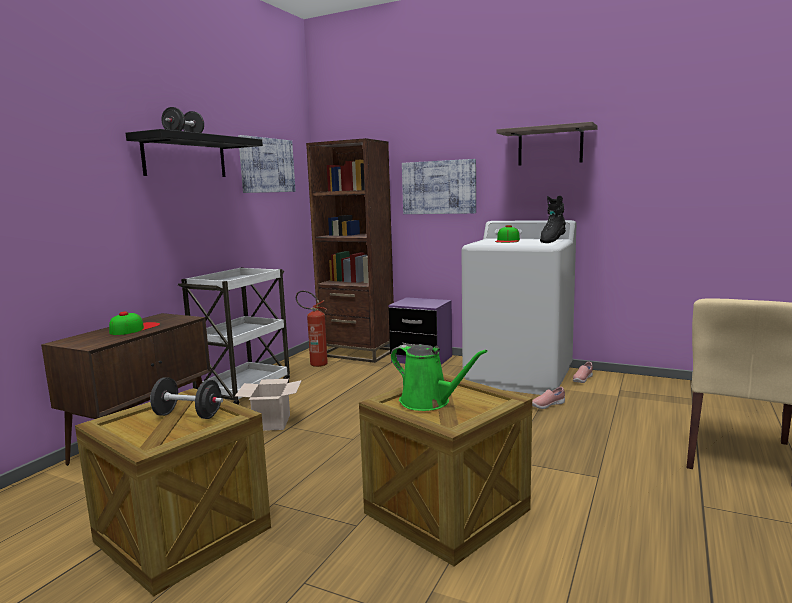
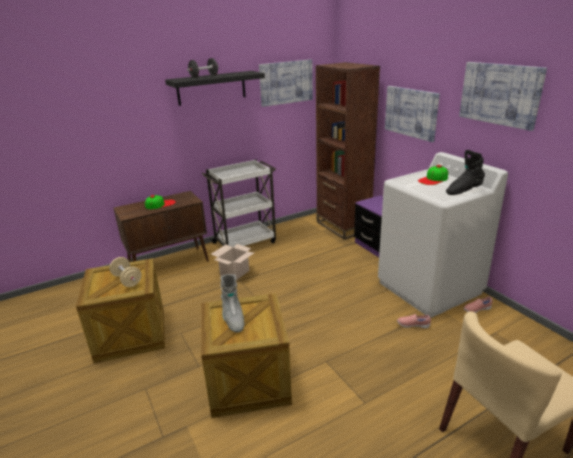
camera: 35 degrees right, 15 degrees up
(188, 415) = (127, 280): black dumbbell -> beige dumbbell
(314, 364) = (306, 229): fire extinguisher -> none
(428, 402) = (233, 319): green watering can -> grey boot
(550, 146) = (500, 94): shelf -> picture

